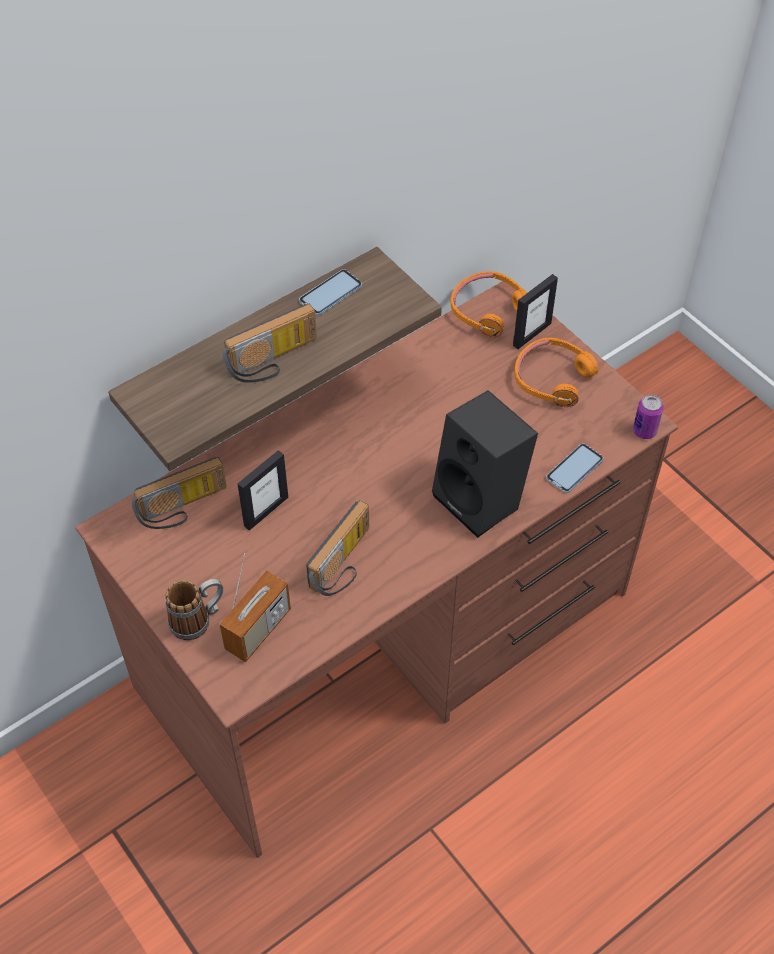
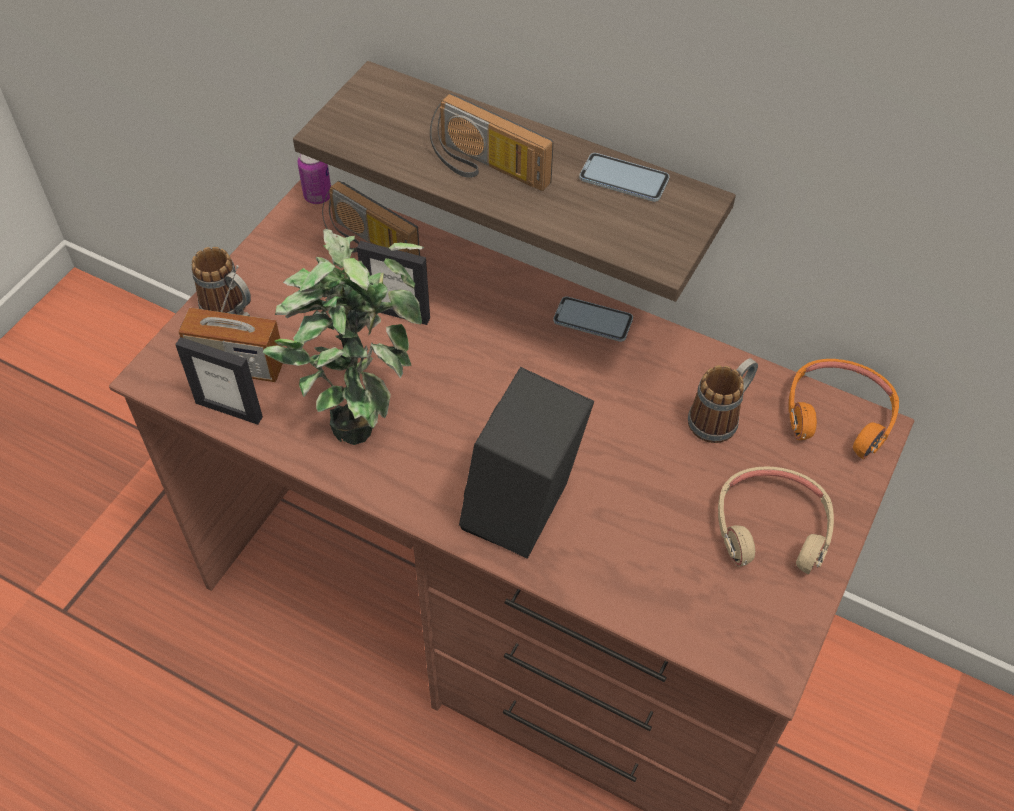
camera: 65 degrees right, 0 degrees up
(345, 564) = (360, 410): radio -> potted plant
(459, 367) = (720, 417): none -> mug
(531, 334) = (832, 477): picture frame -> picture frame (229, 409)
(552, 378) = (771, 527): orange headphones -> beige headphones
(574, 469) = (632, 605): phone -> phone (593, 320)
(644, 431) = (751, 674): can -> can (318, 196)

